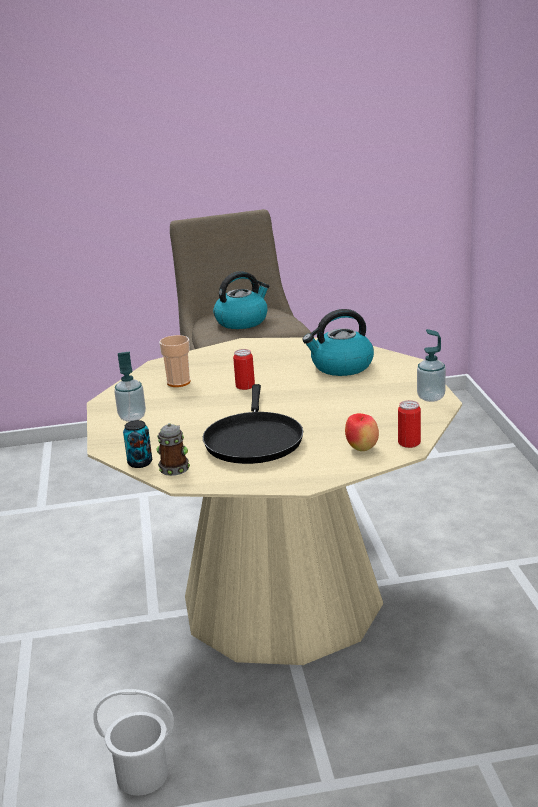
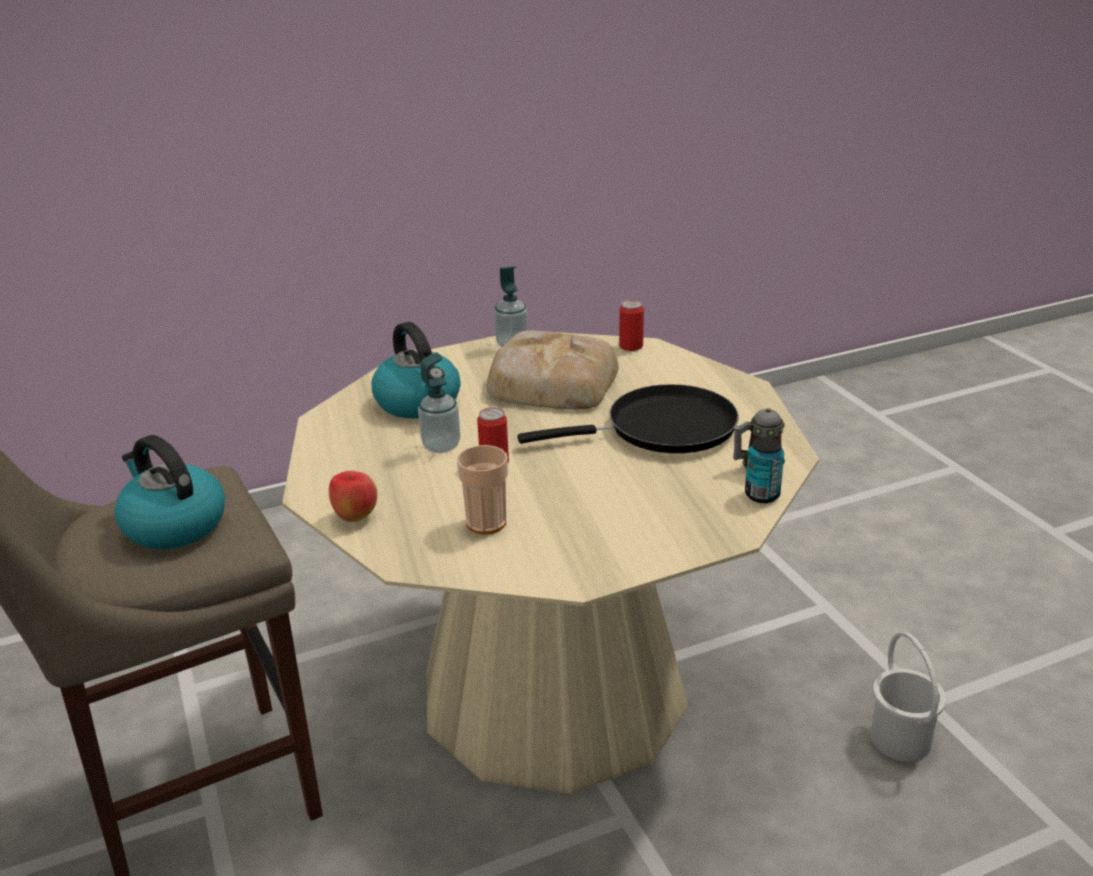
camera: 105 degrees left, 5 degrees up
(132, 417) = (628, 536): soap dispenser -> soap dispenser (441, 446)
(353, 408) = (551, 381): none -> bread
(362, 449) = (655, 367): apple -> apple (355, 517)

